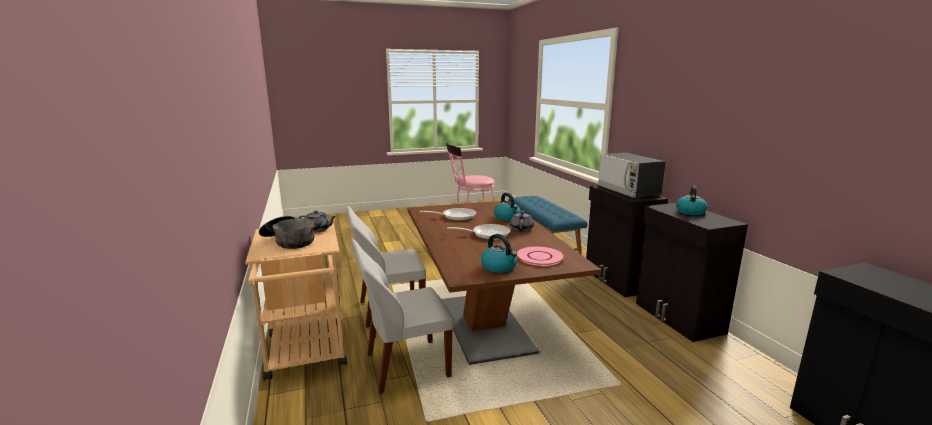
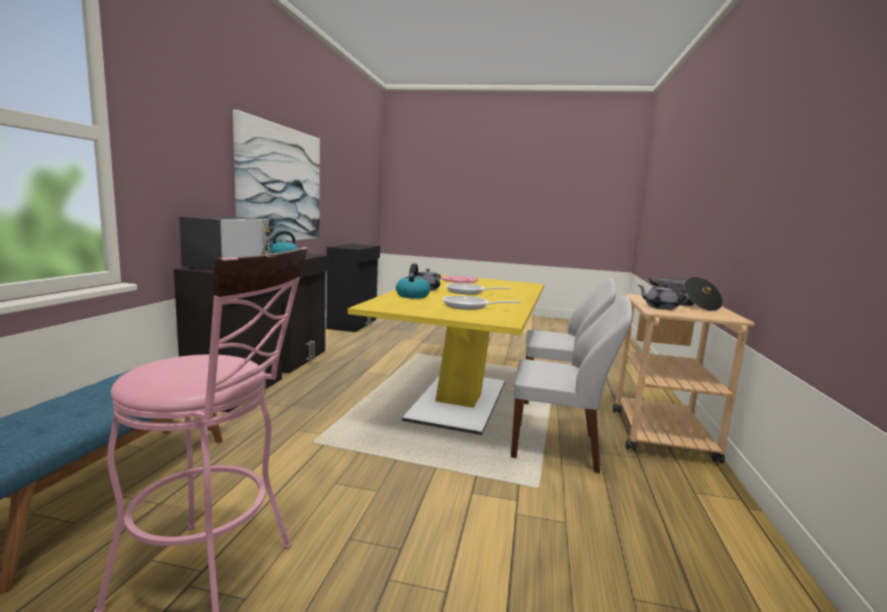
camera: 150 degrees left, 5 degrees down
(484, 325) = (459, 400): brown dining table -> yellow dining table
(499, 267) = (498, 282): kettle -> none
(753, 140) = (281, 185): none -> picture

